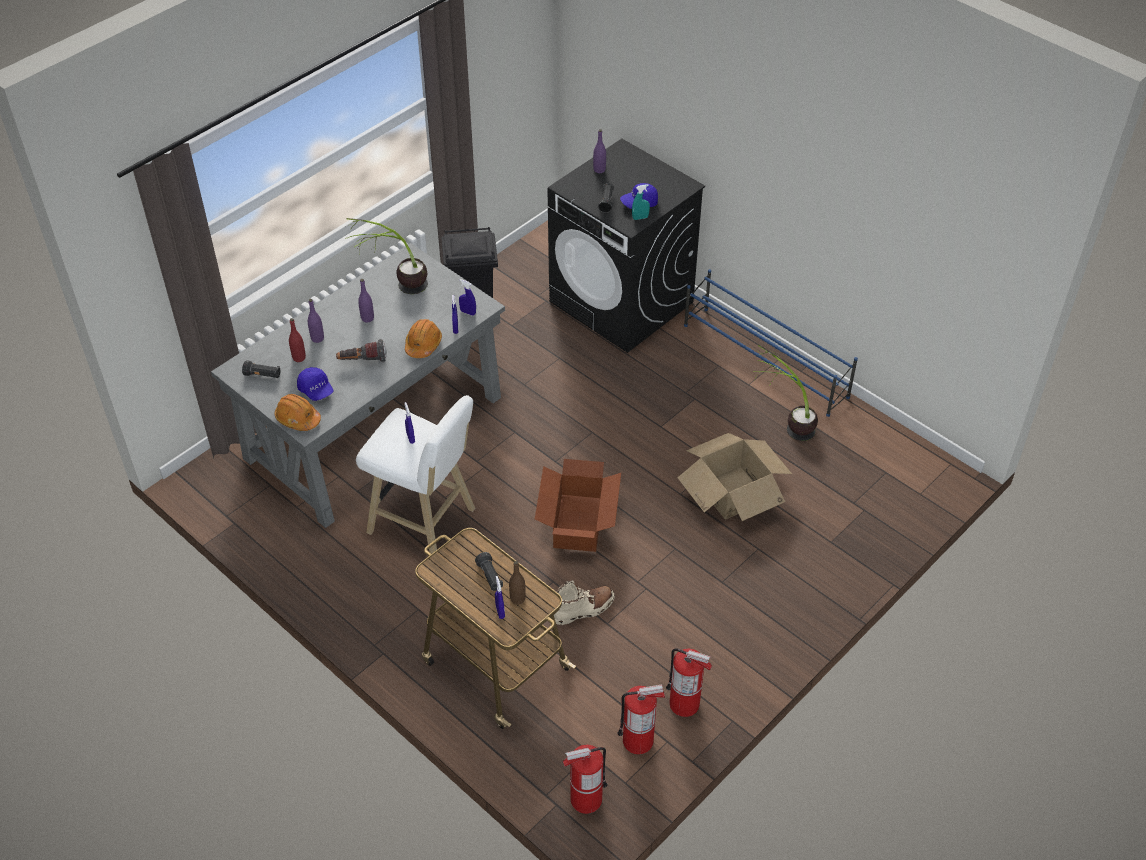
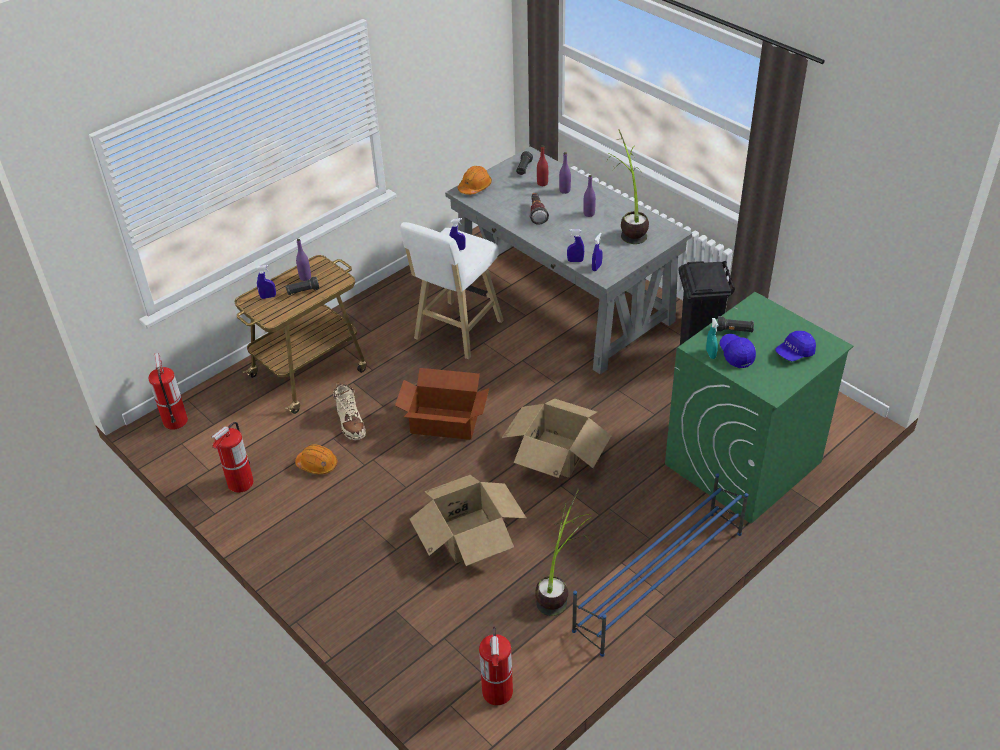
camera: 95 degrees right, 5 degrees down
(316, 390) = (505, 193): blue cap -> blue cap (794, 353)
(423, 344) = (555, 244): orange hard hat -> orange hard hat (317, 465)
(517, 599) = (277, 305): brown bottle -> none
(599, 170) = (790, 327): purple bottle -> purple bottle (305, 277)
(618, 430) = (556, 454): none -> cardboard box
(622, 302) = (742, 463): black washing machine -> green washing machine
(638, 740) = (215, 452): fire extinguisher -> fire extinguisher (497, 692)

